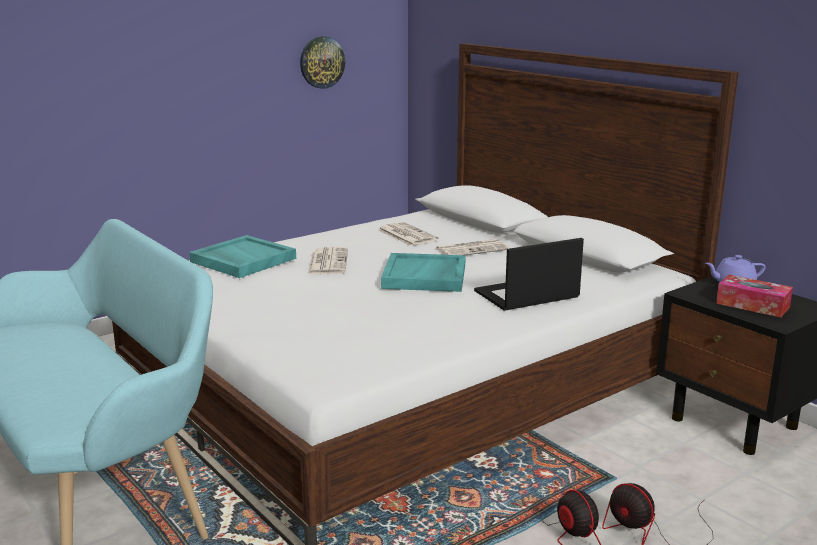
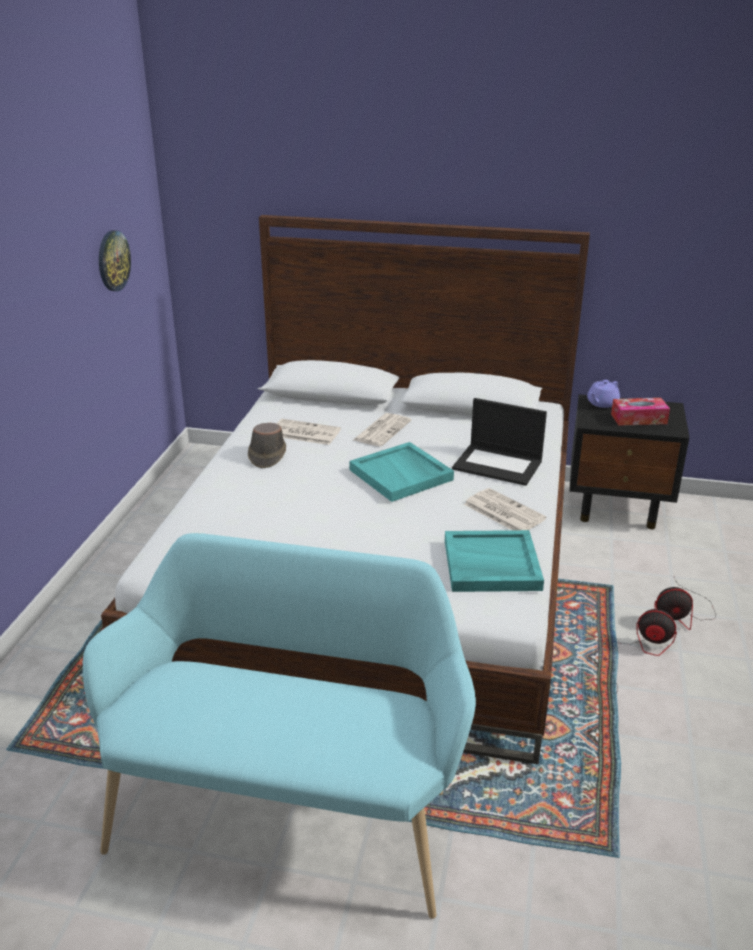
camera: 40 degrees left, 10 degrees up
(242, 260) = (221, 518): turquoise tray -> turquoise tray (490, 565)
(327, 262) = (300, 490): newspaper -> newspaper (502, 511)
(351, 239) = (267, 455): none -> brown hat
(526, 295) = (498, 465): laptop -> laptop turned 90 degrees counterclockwise

